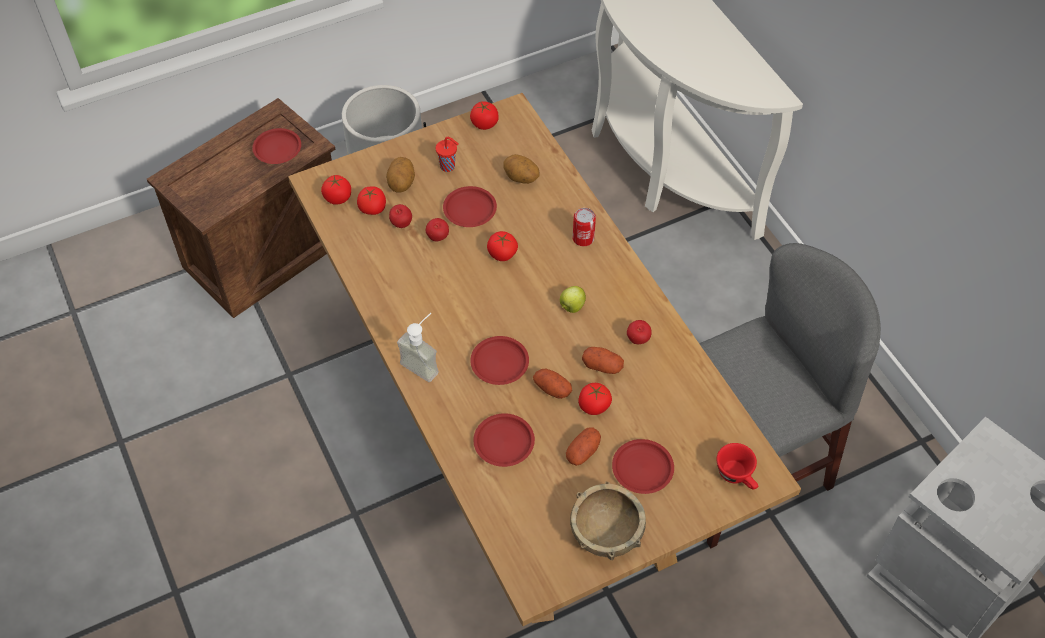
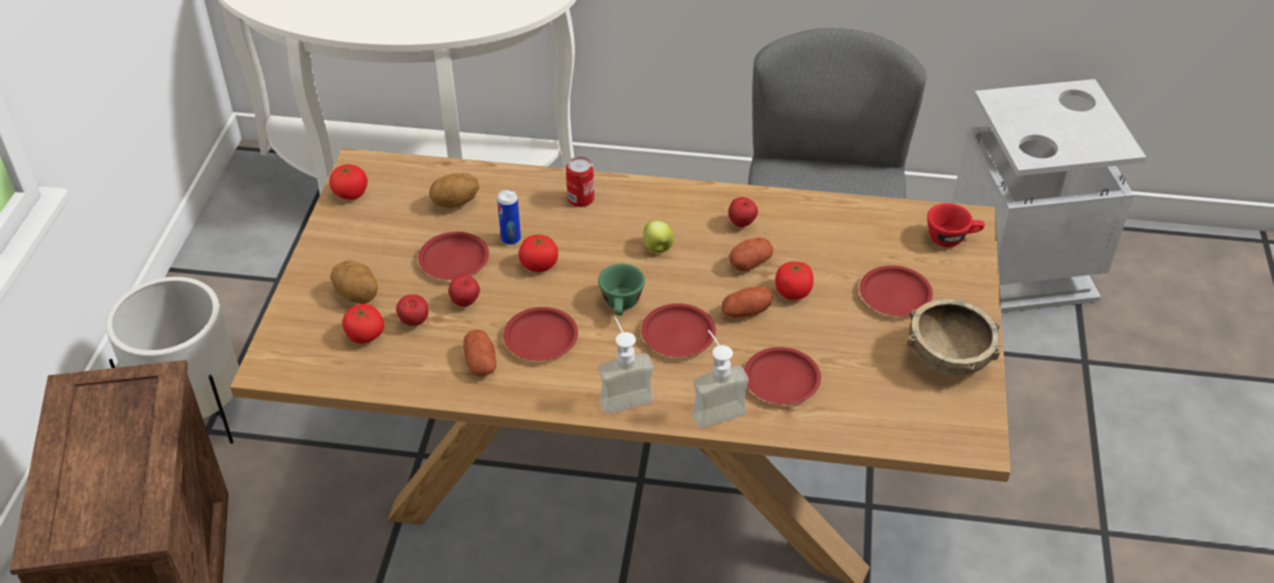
camera: 55 degrees left, 10 degrees down
(277, 149) = (126, 413): red plate -> red plate (540, 338)
(338, 197) = (315, 357): tomato -> none
(448, 167) = (377, 248): red cup -> none
(450, 418) = (714, 407): none -> soap dispenser
(501, 318) = (622, 305): none -> green cup
(513, 226) = (511, 239): none -> can
(583, 452) = (841, 327): potato -> potato (481, 362)

